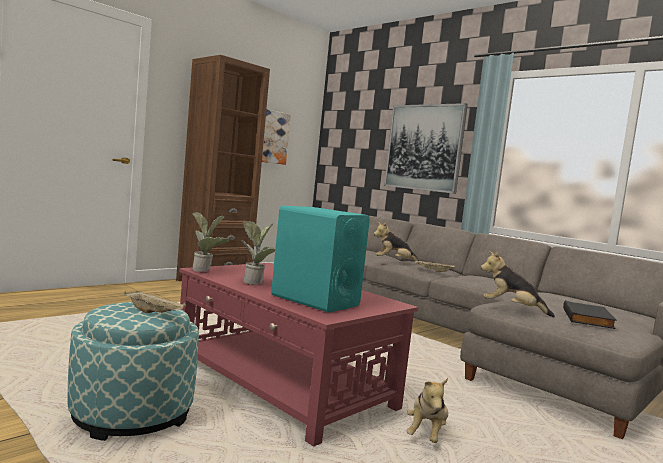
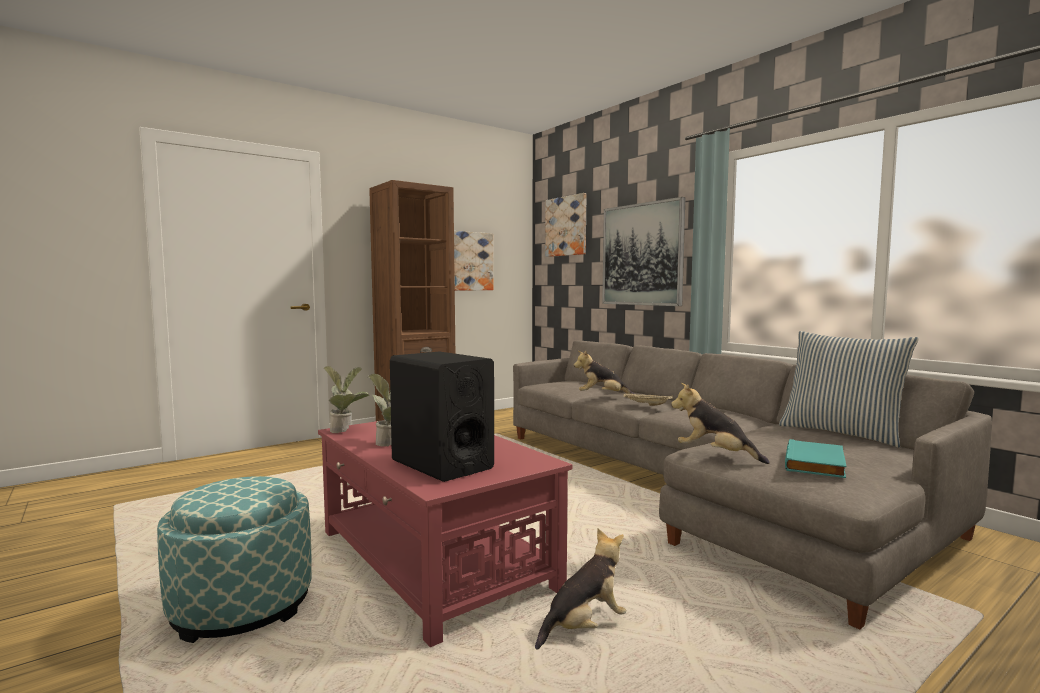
camera: 10 degrees right, 0 degrees up
(154, 313) = (250, 492): beige tray -> none
(314, 300) = (441, 464): turquoise speaker -> black speaker
(355, 116) = (566, 226): none -> picture
(426, 434) = (584, 626): plush toy -> plush toy turned 150 degrees counterclockwise
(589, 319) = (816, 464): black book -> turquoise book
(590, 300) = (841, 433): none -> pillow

